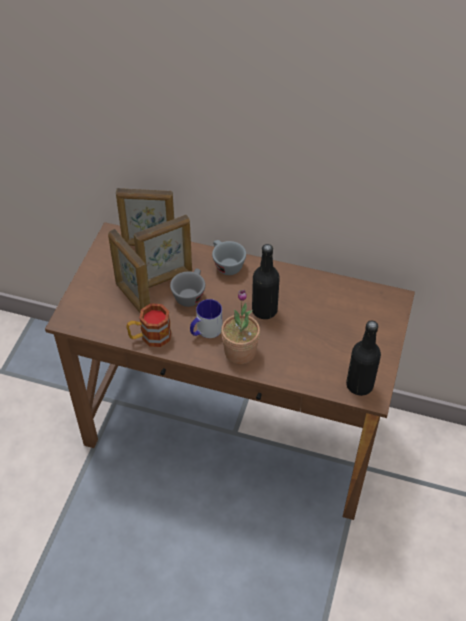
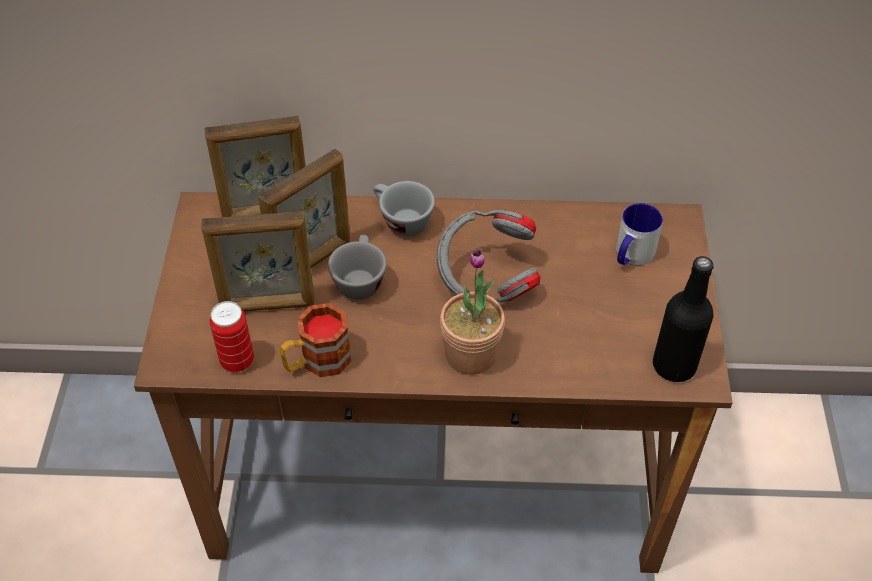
camera: 15 degrees left, 0 degrees up
(105, 327) = (237, 361): none -> can
(133, 299) = (268, 305): picture frame -> picture frame turned 45 degrees counterclockwise
(205, 331) = (404, 332): mug -> mug (631, 255)
(264, 310) = (486, 280): black bottle -> grey headphones

